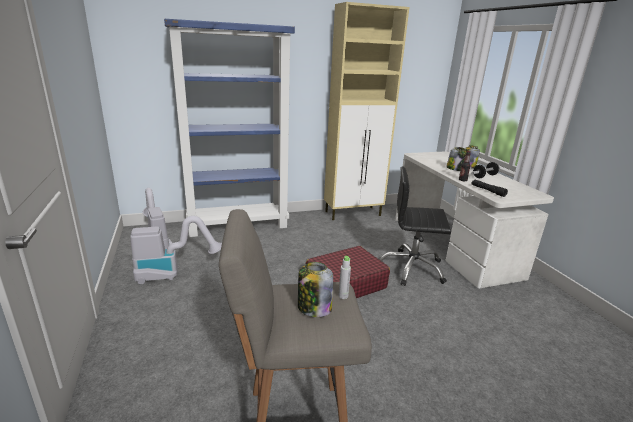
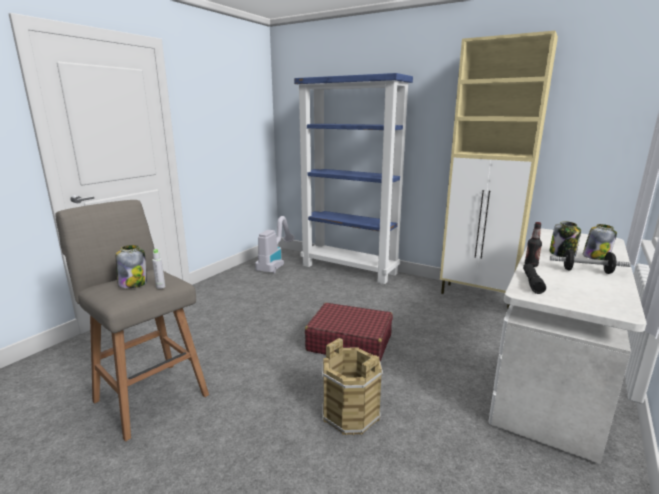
camera: 50 degrees right, 5 degrees down
(173, 273) = (254, 283): vacuum cleaner -> none
(411, 268) = (443, 365): black office chair -> none
(427, 328) = (350, 414): none -> brown bucket

